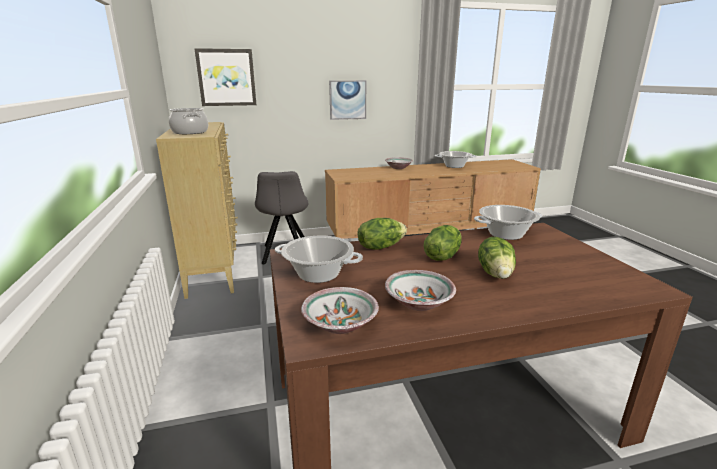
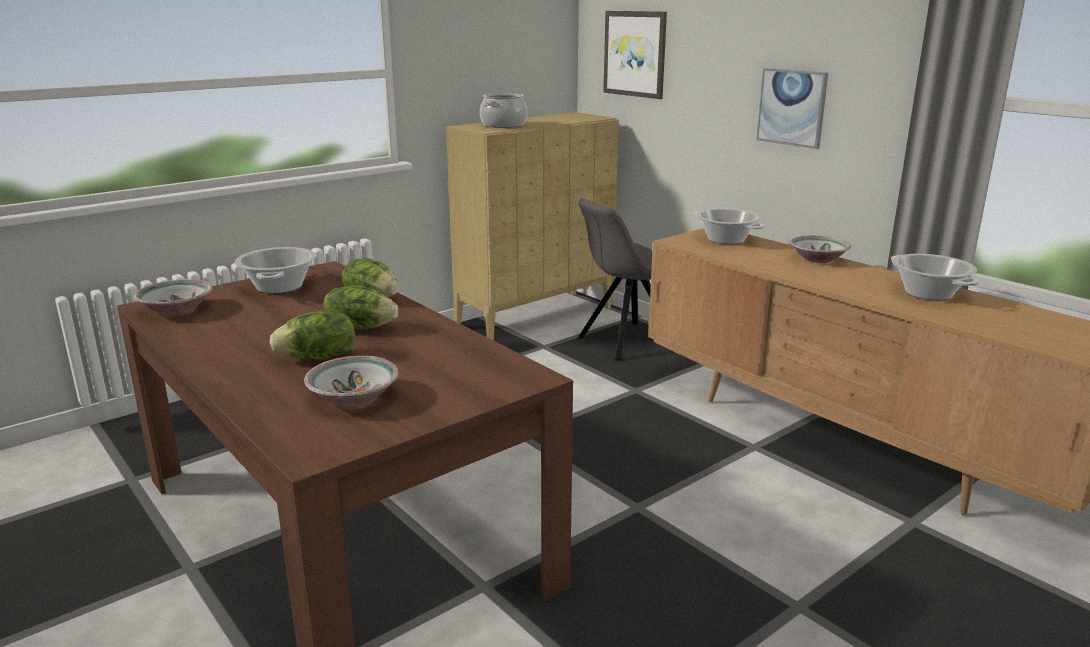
camera: 65 degrees right, 0 degrees up
(418, 302) = (226, 330): bowl -> bowl (354, 397)
(505, 234) = (477, 355): cooking pot -> cooking pot (726, 240)

